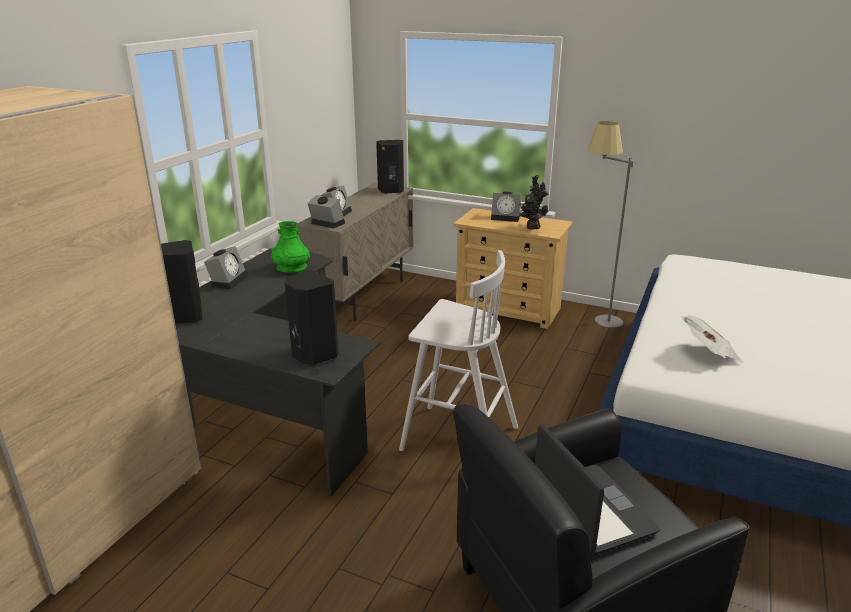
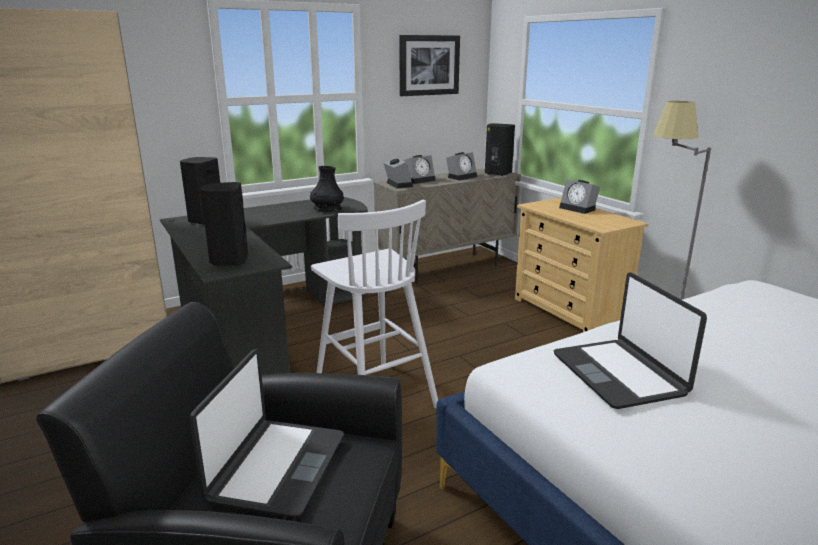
camera: 35 degrees right, 5 degrees down
(228, 280) = (272, 207): alarm clock -> alarm clock (462, 177)
(291, 268) = (327, 209): green vase -> black vase
(313, 87) = (429, 65): none -> picture
(532, 227) = (591, 220): potted plant -> none
(709, 353) = (619, 374): newspaper -> laptop

